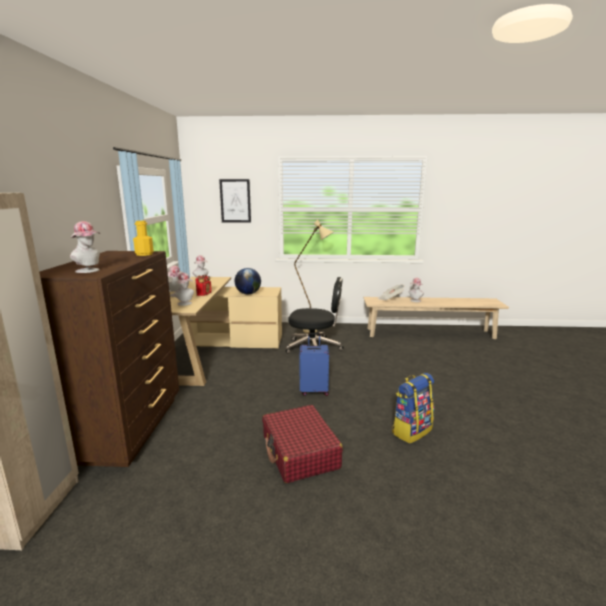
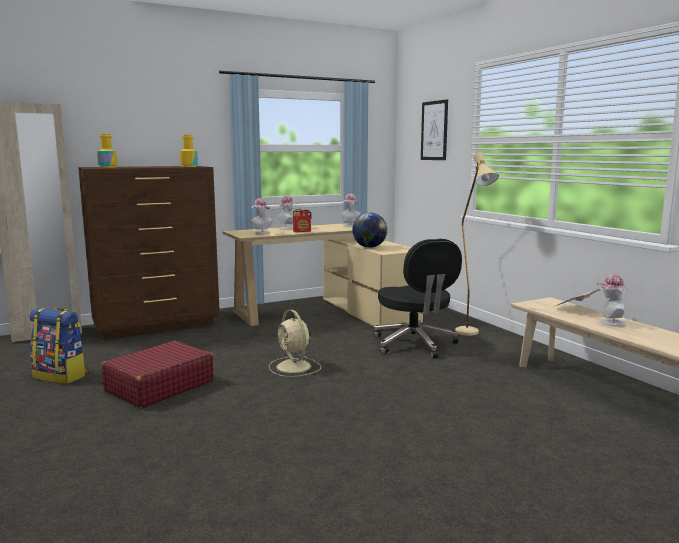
camera: 60 degrees right, 5 degrees down
(90, 270) = (108, 167): hat -> yellow bottle
(314, 391) = (294, 367): blue suitcase -> beige fan
(411, 430) = (249, 433): backpack -> backpack (61, 376)

